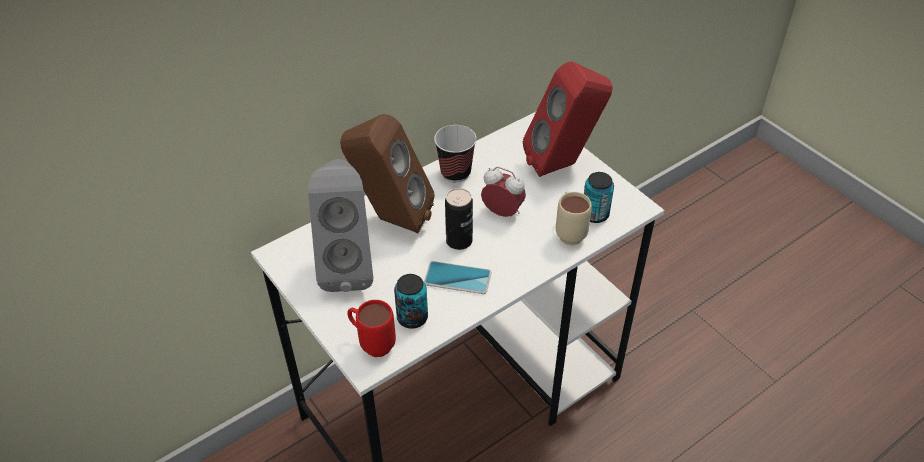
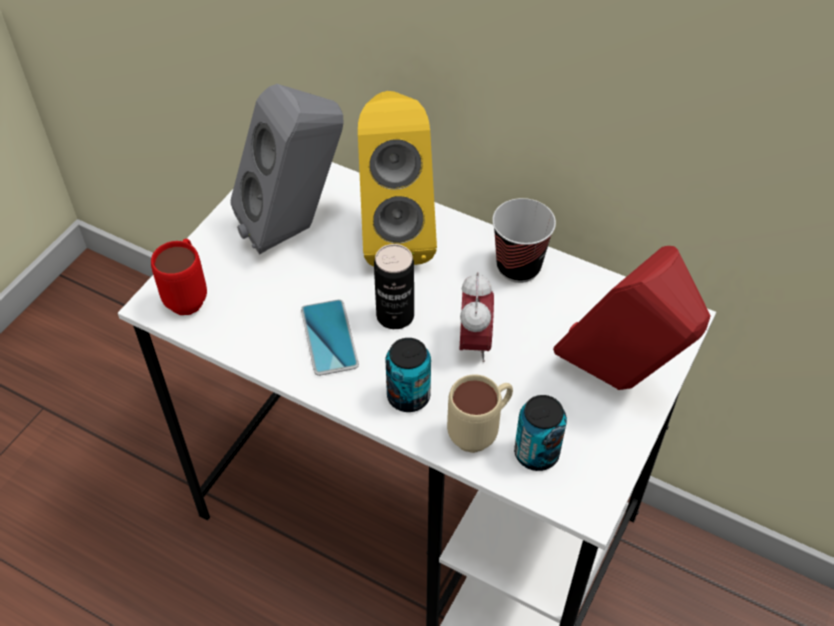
camera: 65 degrees right, 5 degrees up
(390, 218) = (395, 235): brown speaker -> yellow speaker
(412, 318) = (244, 317): can -> can (408, 396)

